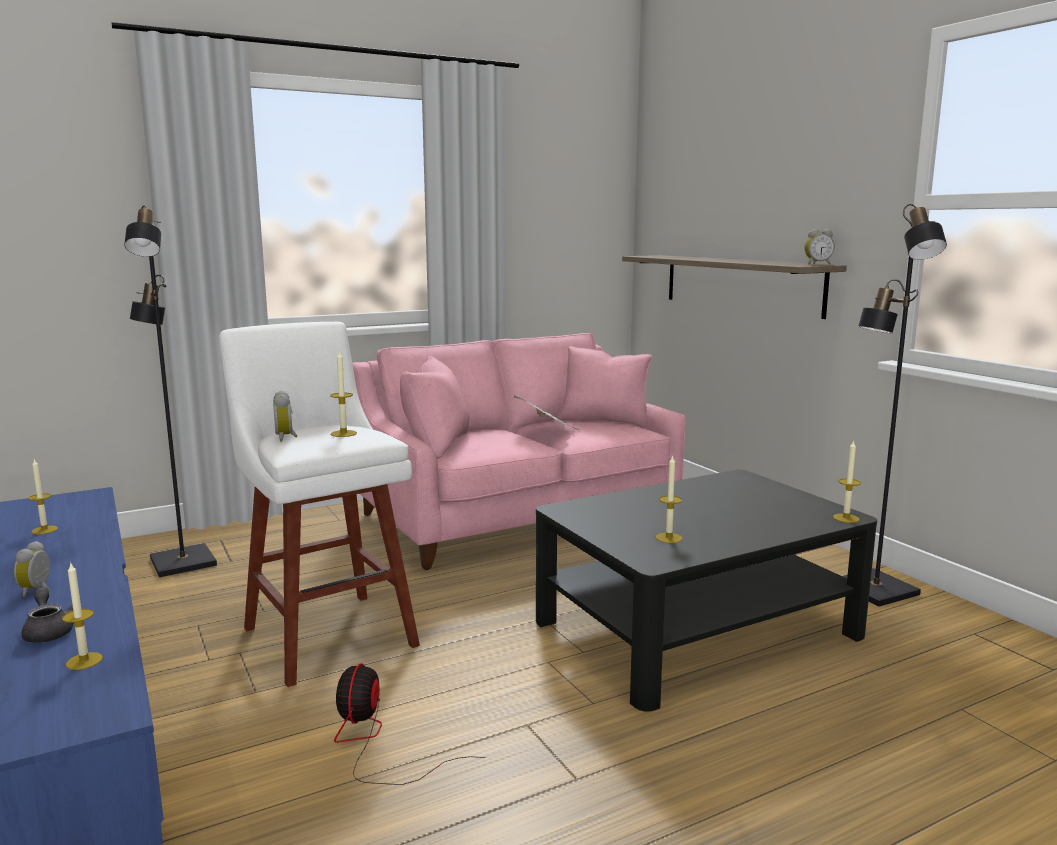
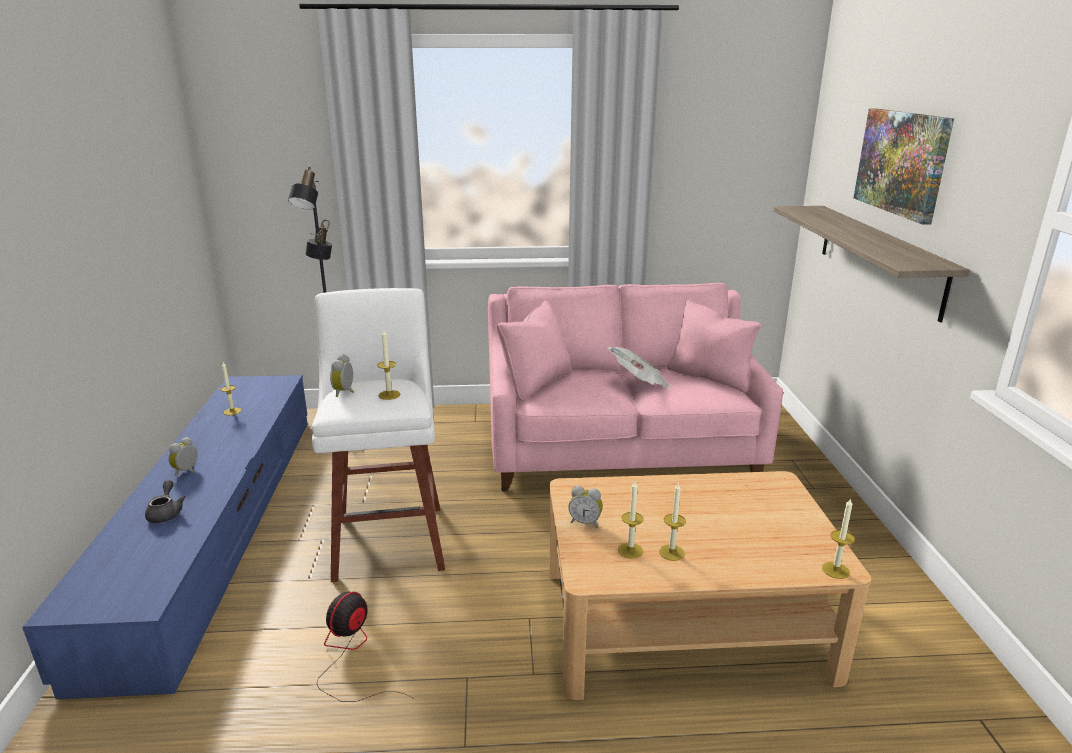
camera: 25 degrees right, 10 degrees up
(84, 661) = (164, 547): candle -> candle (671, 552)
(697, 628) = (684, 621): black coffee table -> beige coffee table
(751, 195) = (902, 162): none -> picture
(817, 264) = (936, 263): alarm clock -> alarm clock (585, 522)
(875, 589) = (910, 627): black floor lamp -> none

